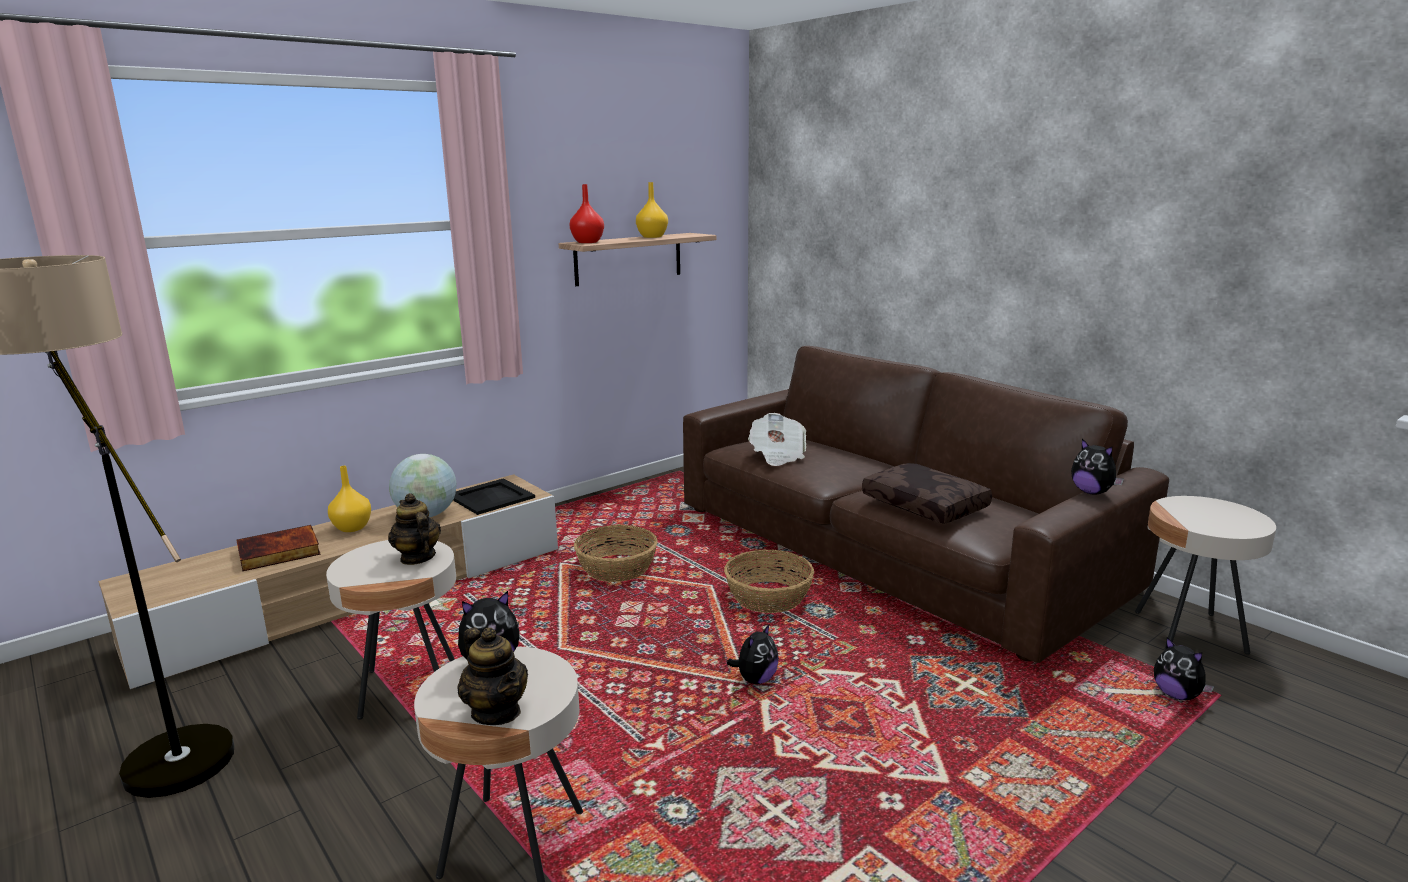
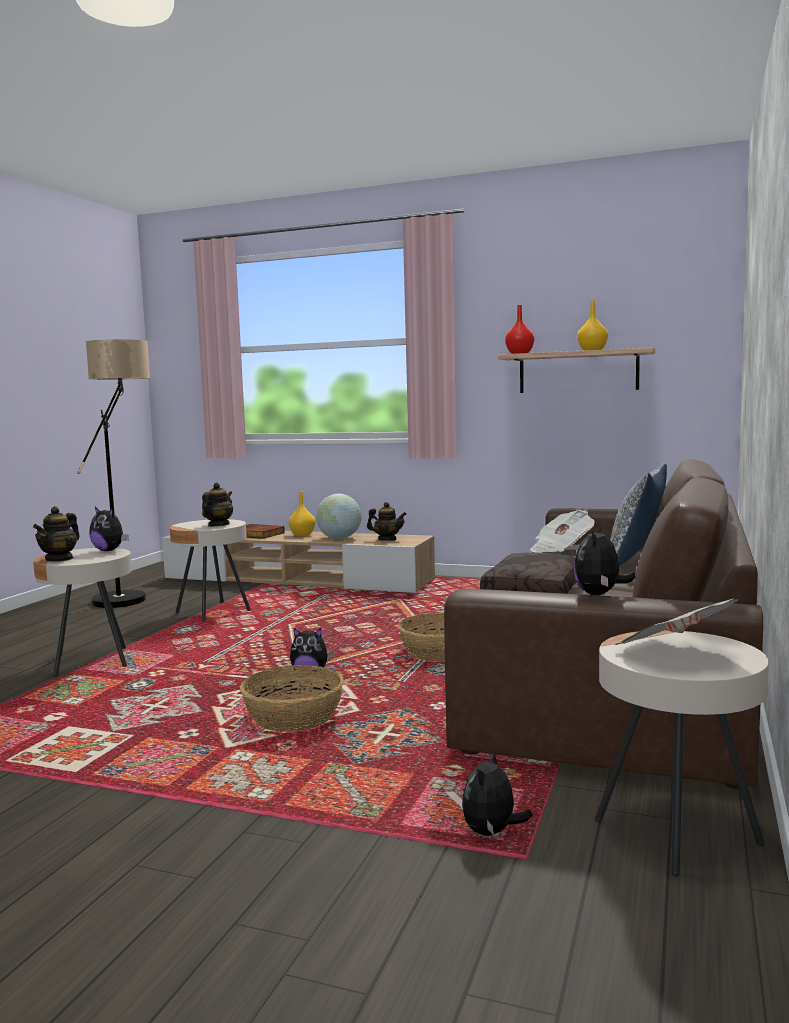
camera: 60 degrees right, 10 degrees down
(490, 497) = (387, 540): black tray -> teapot
(617, 569) = (416, 611): basket -> basket (293, 718)
(832, 448) = (636, 561): none -> pillow
(1215, 518) = (674, 653): none -> newspaper

